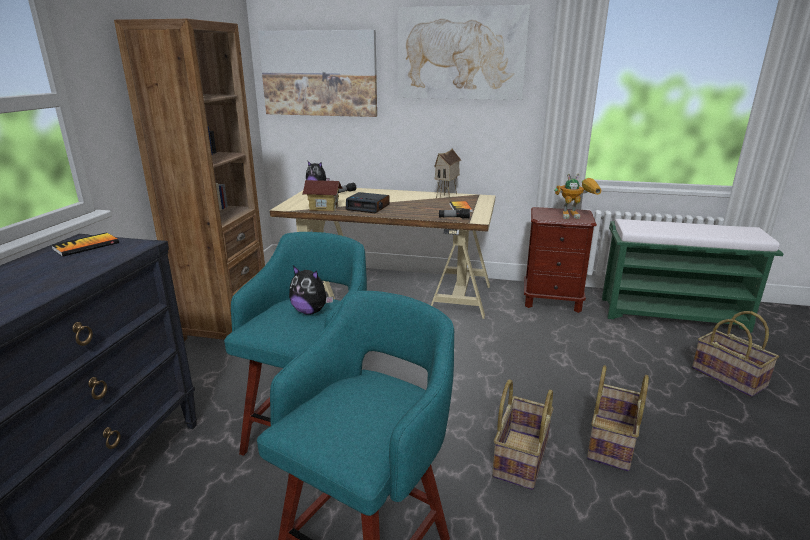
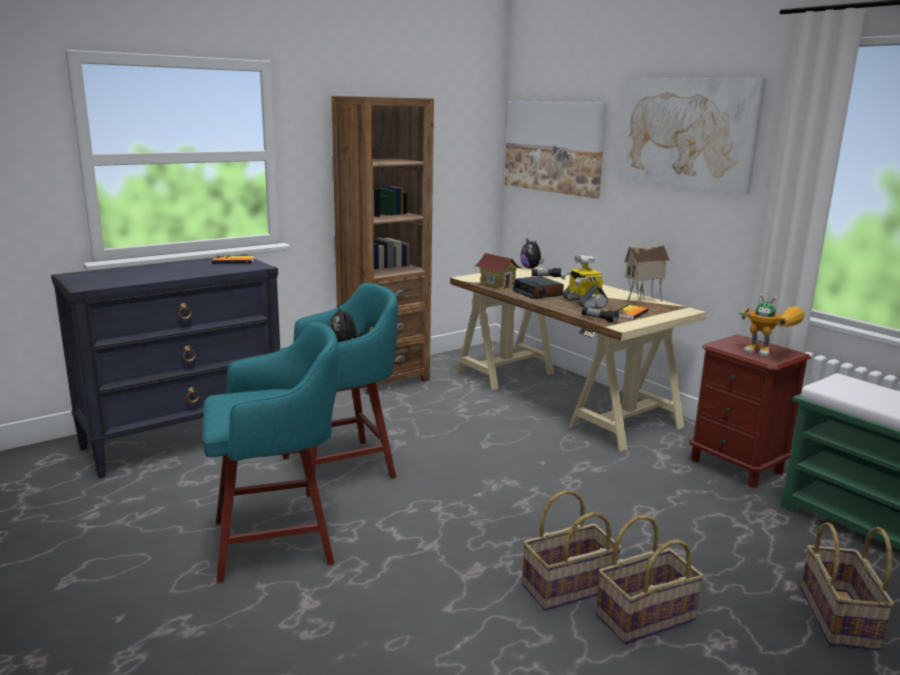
camera: 40 degrees right, 5 degrees down
(415, 208) = (583, 303): none -> toy robot
(519, 458) = (464, 553): basket -> basket (644, 616)

